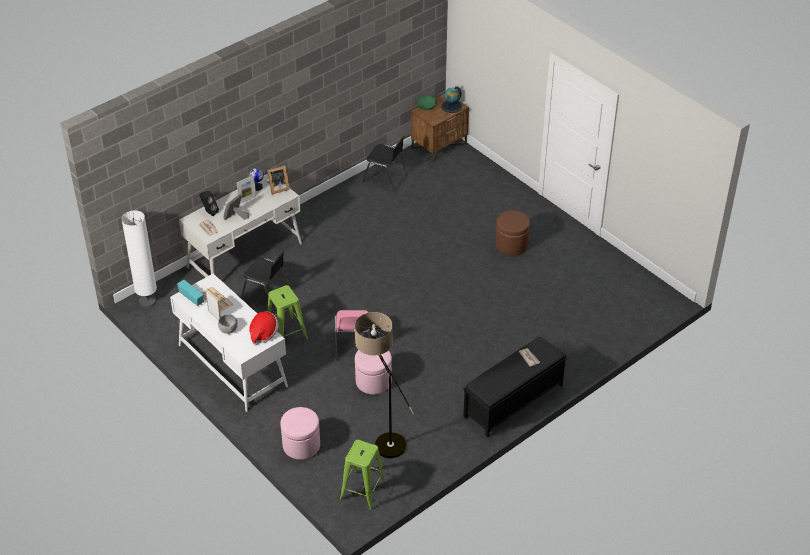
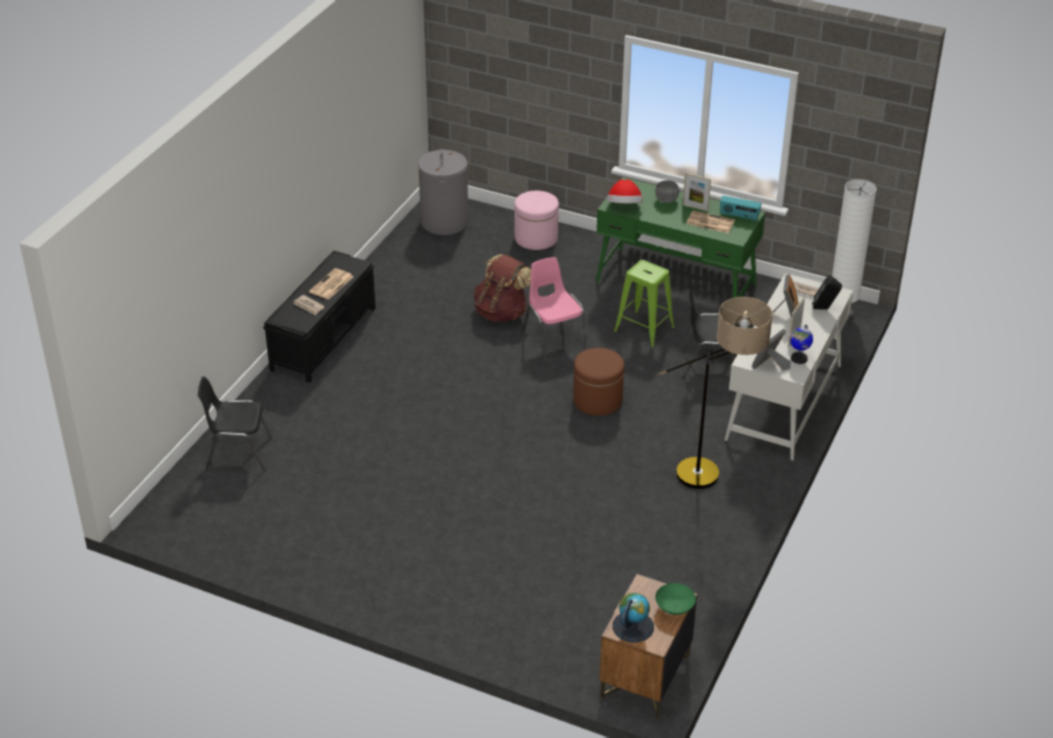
camera: 155 degrees right, 5 degrees down
(232, 365) = (676, 283): white desk -> green desk
(363, 490) = (444, 222): green stool -> grey laundry basket
(373, 381) = (502, 312): pink ottoman -> brown backpack
(382, 438) = (454, 266): floor lamp -> floor lamp (714, 479)
(385, 178) = (688, 581): black chair -> black chair (238, 453)
(505, 372) = (331, 285): none -> newspaper
(511, 245) = (422, 532): brown ottoman -> brown ottoman (597, 400)

